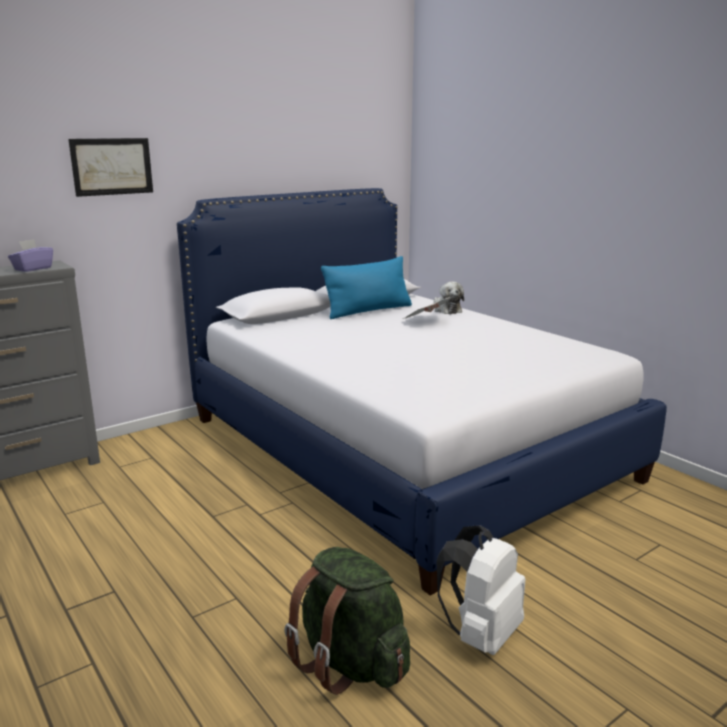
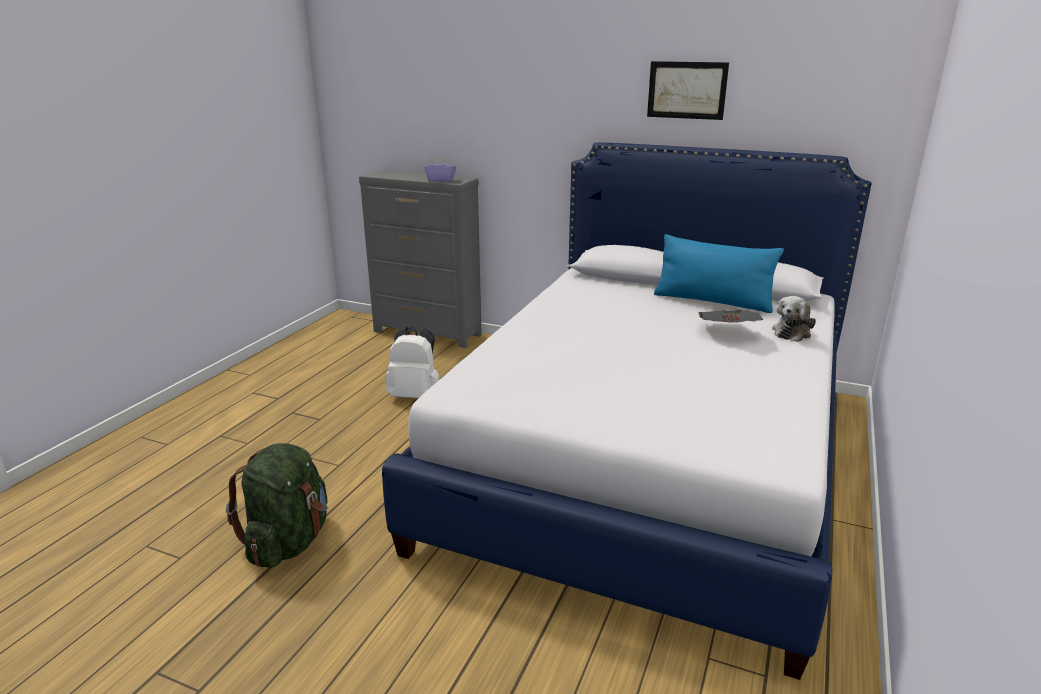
camera: 60 degrees right, 5 degrees up
(112, 166) = (529, 102): picture -> picture (687, 90)
(480, 634) = (358, 602): white backpack -> white backpack (415, 395)

